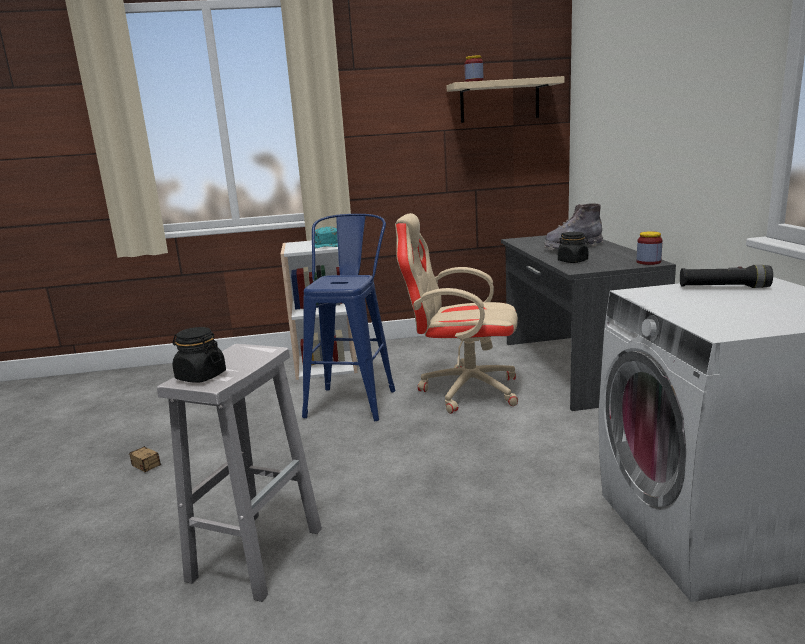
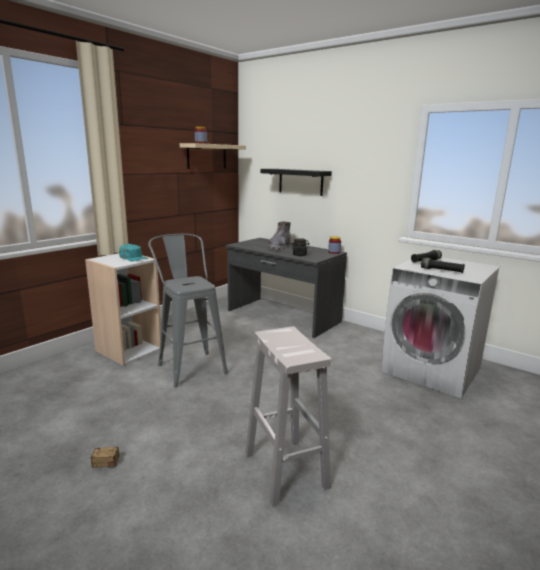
camera: 45 degrees left, 0 degrees up
(200, 376) = (296, 353): black jar -> none
(354, 399) = (190, 366): blue stool -> grey stool
(462, 390) = (246, 342): beige office chair -> none
(630, 131) = (300, 182): none -> black shelf
(699, 307) = (441, 270): none -> black flashlight

